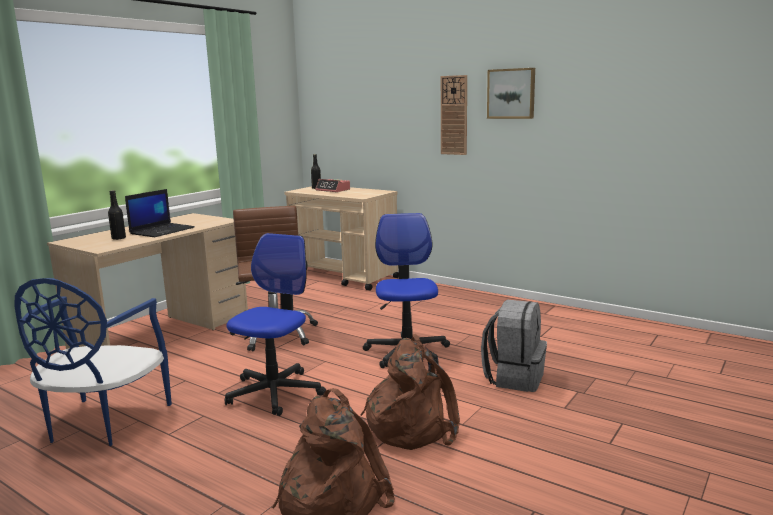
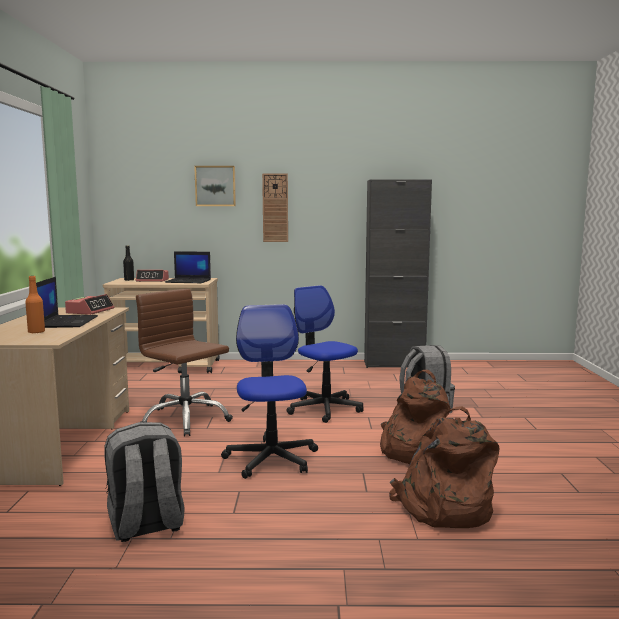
camera: 35 degrees left, 5 degrees down
(103, 423) = (146, 525): blue chair -> grey backpack
(118, 238) = (36, 332): black bottle -> orange bottle
(206, 221) = (90, 311): none -> alarm clock
(359, 193) = (189, 281): none -> laptop
(511, 93) = (328, 190): picture -> picture (215, 186)
(573, 314) = (394, 364): none -> black cabinet

